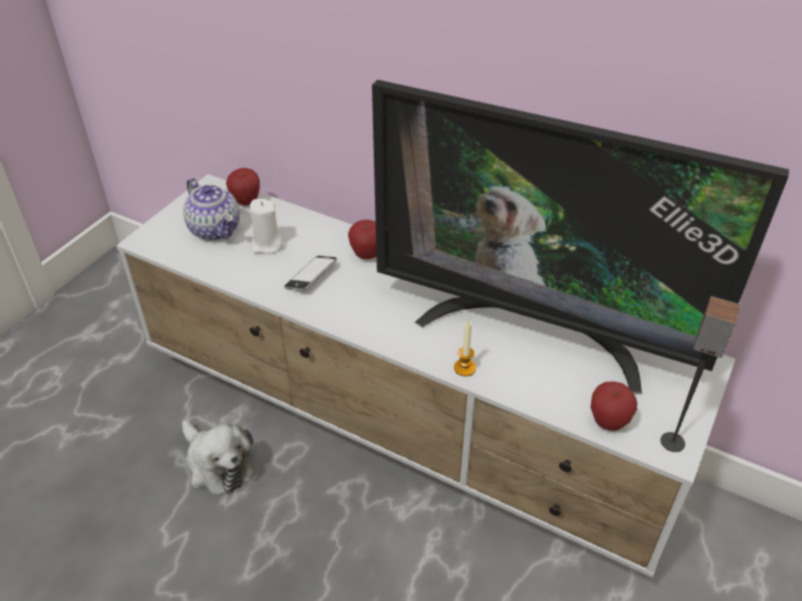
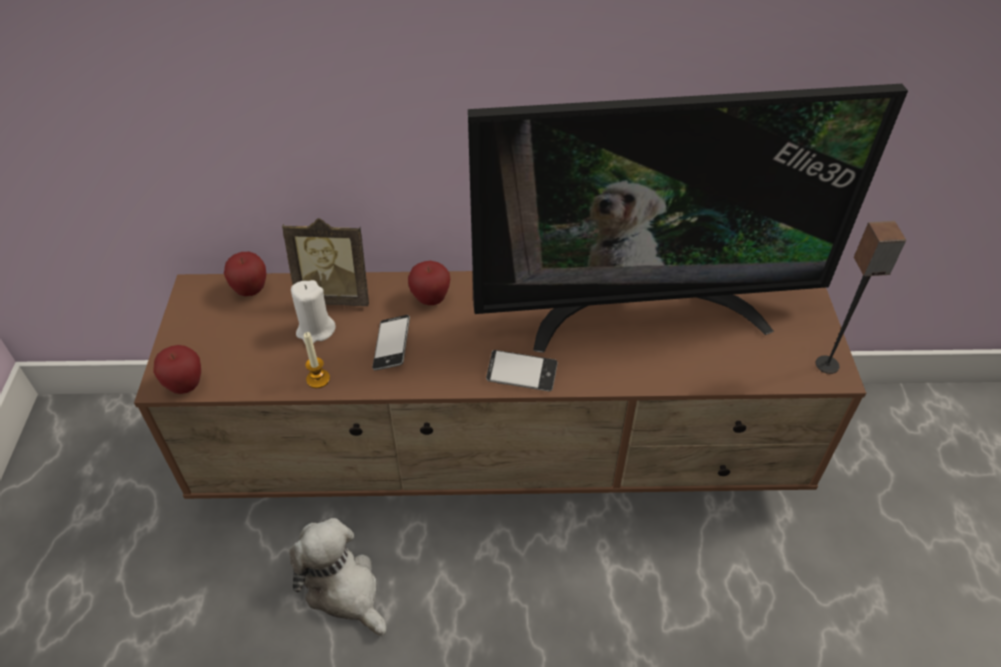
camera: 30 degrees left, 5 degrees up
(216, 229) = (242, 336): teapot -> none
(217, 464) = (343, 588): plush toy -> plush toy turned 150 degrees counterclockwise
(301, 226) = (336, 295): none -> picture frame
(391, 336) = (521, 374): none -> phone
(403, 426) = (503, 457): white tv stand -> brown tv stand
(464, 368) = (612, 376): candle -> candle (318, 379)
(608, 422) = (767, 370): apple -> apple (185, 385)

